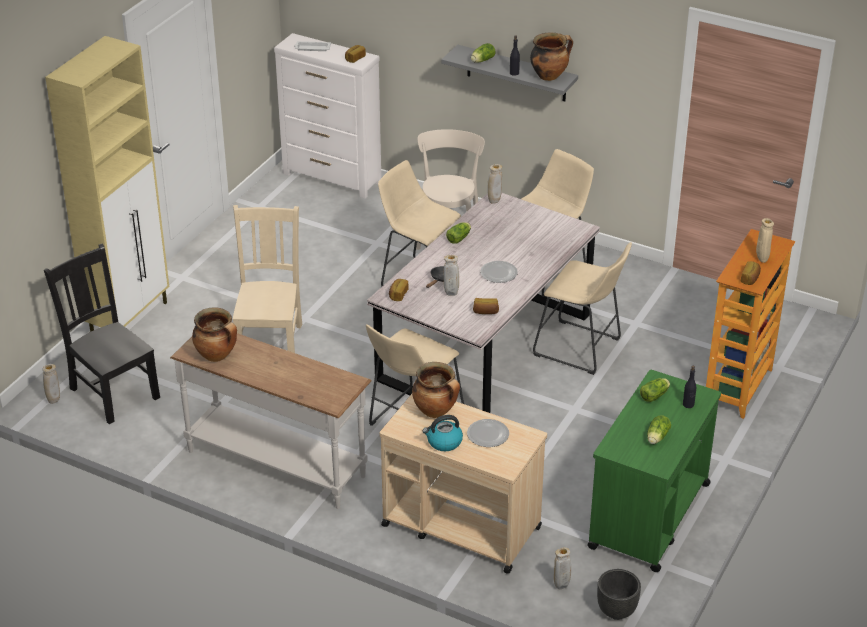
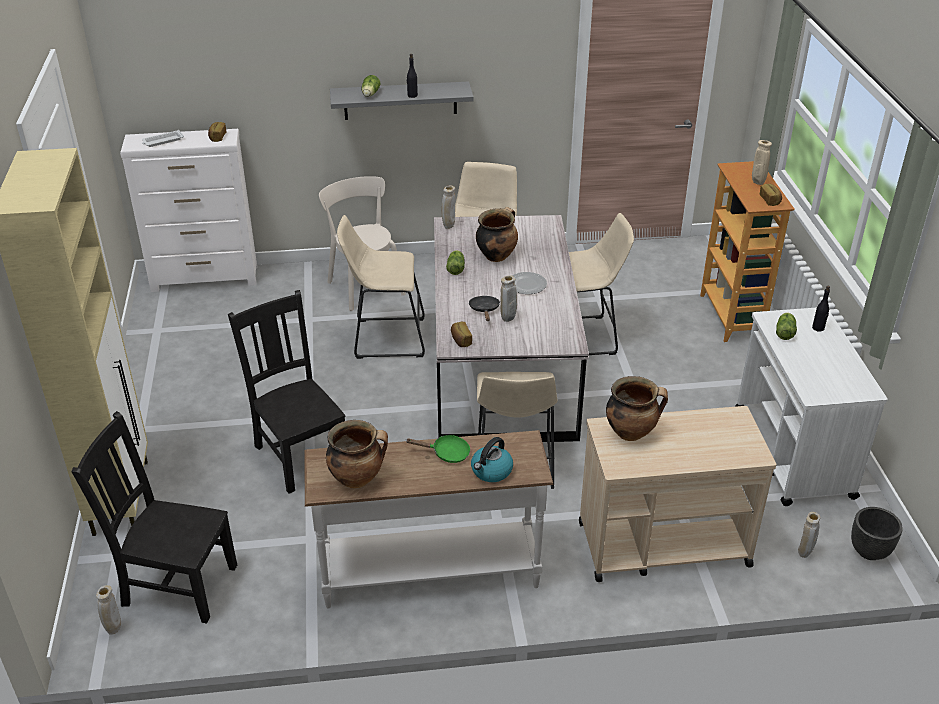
camera: 35 degrees left, 0 degrees up
(270, 343) = (300, 454): beige chair -> black chair
(290, 366) = (447, 453): none -> green frying pan
(444, 442) = (674, 459): kettle -> kettle (491, 471)
(485, 312) = (557, 322): bread -> none
(487, 434) = (701, 432): plate -> none
(549, 75) = (446, 88): cooking pot -> cooking pot (496, 255)
(648, 516) = (793, 453): green cart -> white cart
(656, 438) = (833, 367): lettuce -> none

